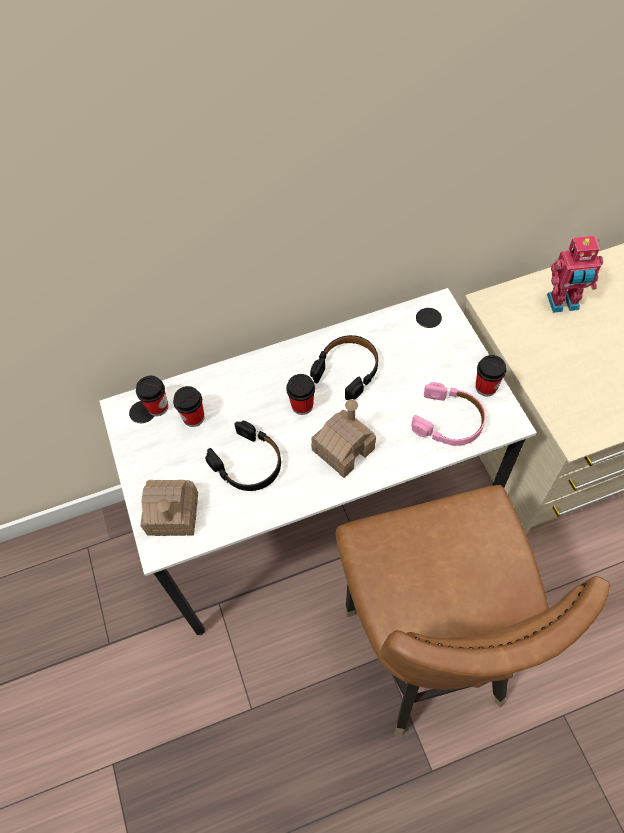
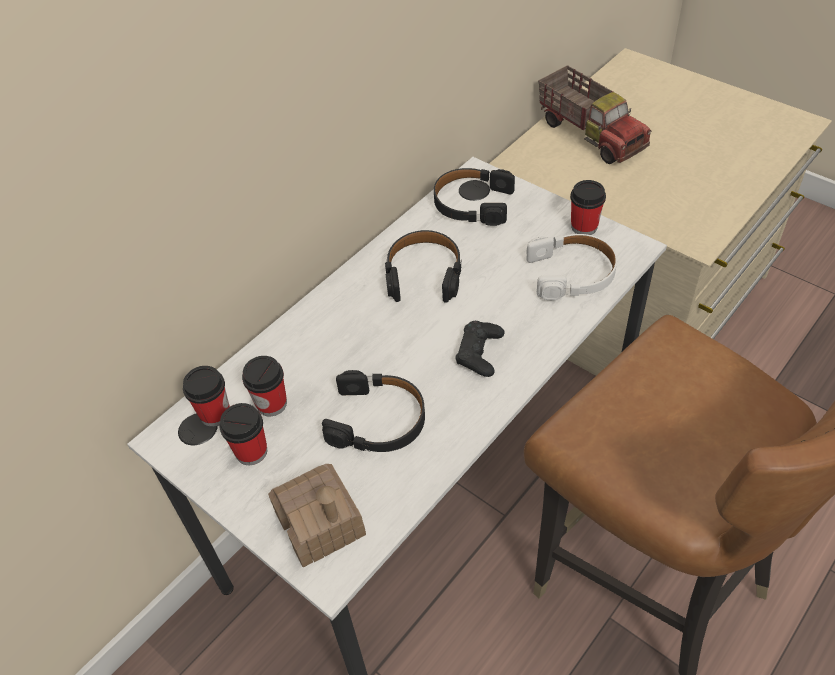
camera: 30 degrees left, 10 degrees down
(302, 405) = (398, 331): cup -> cup (251, 451)
(343, 449) = (479, 353): toy house -> black game controller
(418, 329) = (472, 204): none -> black headphones
(449, 421) = (572, 273): pink headphones -> white headphones
(563, 304) = (591, 134): toy robot -> toy truck

